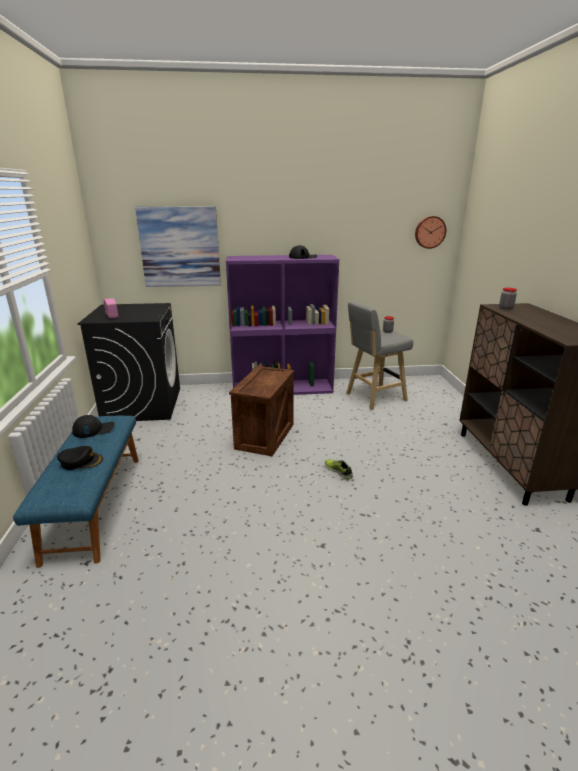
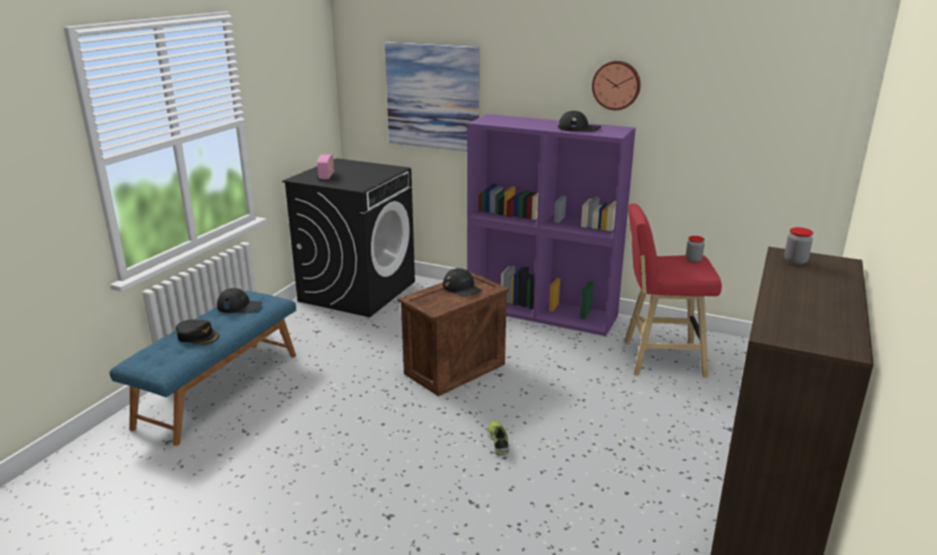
camera: 30 degrees right, 0 degrees up
(265, 376) = (462, 288): none -> black cap
(373, 397) = (659, 358): grey stool -> red stool
(429, 232) = (808, 107): wall clock -> wall clock (616, 85)

